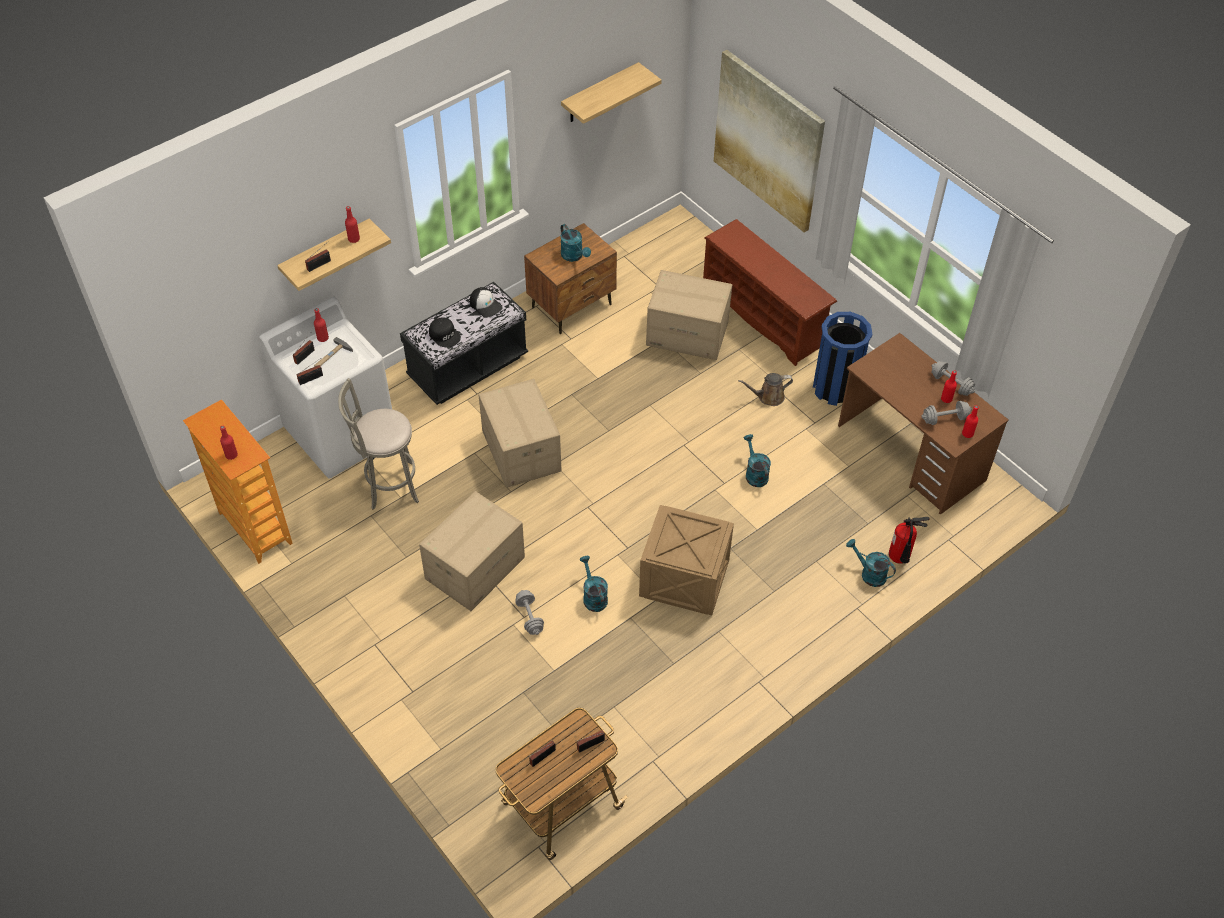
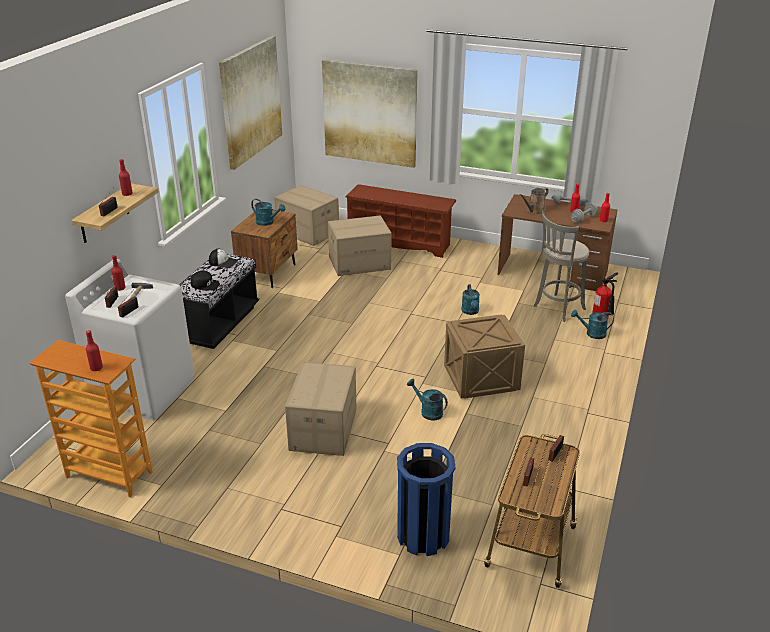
camera: 30 degrees left, 20 degrees down
(389, 486) = (210, 407): grey stool -> grey stool (557, 308)
(520, 451) = (298, 353): cardboard box -> cardboard box (307, 232)
(529, 617) = (392, 441): grey dumbbell -> none
(600, 94) = (251, 101): shelf -> picture
(755, 473) = (470, 312): turquoise watering can -> turquoise watering can turned 135 degrees counterclockwise
(768, 397) = (441, 275): brown watering can -> brown watering can (534, 211)
(835, 388) = (477, 259): blue trash can -> blue trash can (423, 536)

